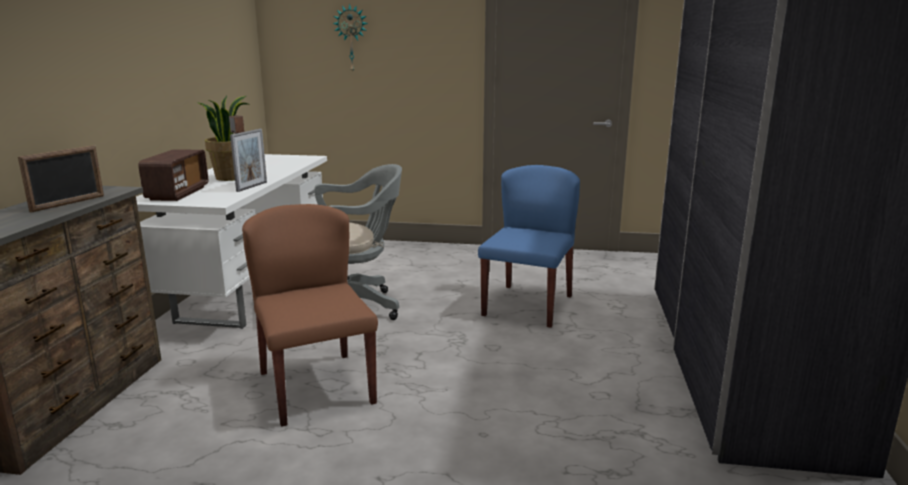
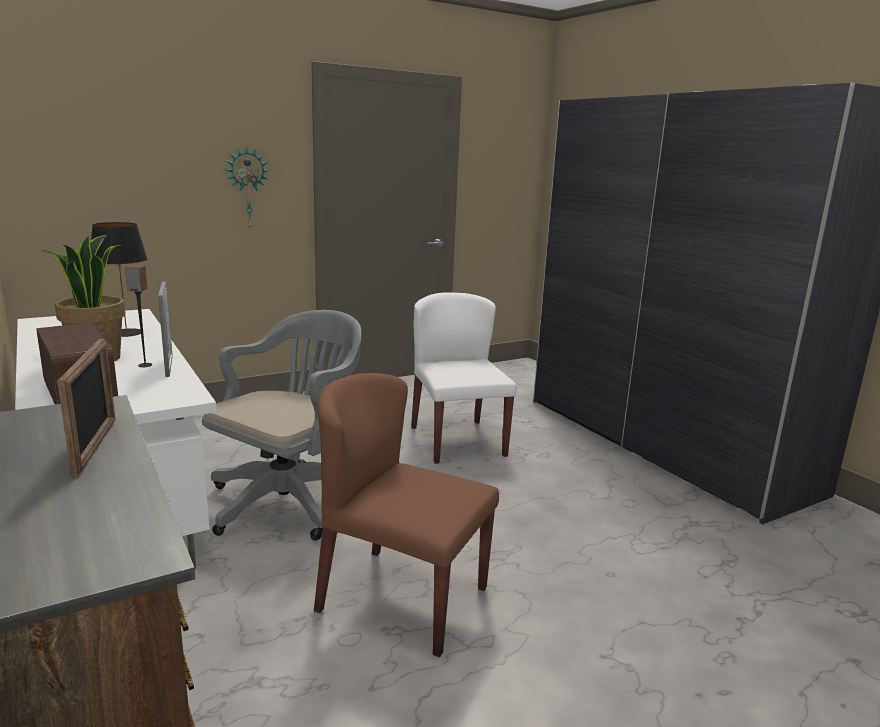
camera: 40 degrees left, 0 degrees up
(278, 167) = (126, 333): none -> black table lamp
(351, 38) = (141, 147): wall clock -> wall clock (247, 188)
(527, 305) = (457, 440): blue chair -> white chair

